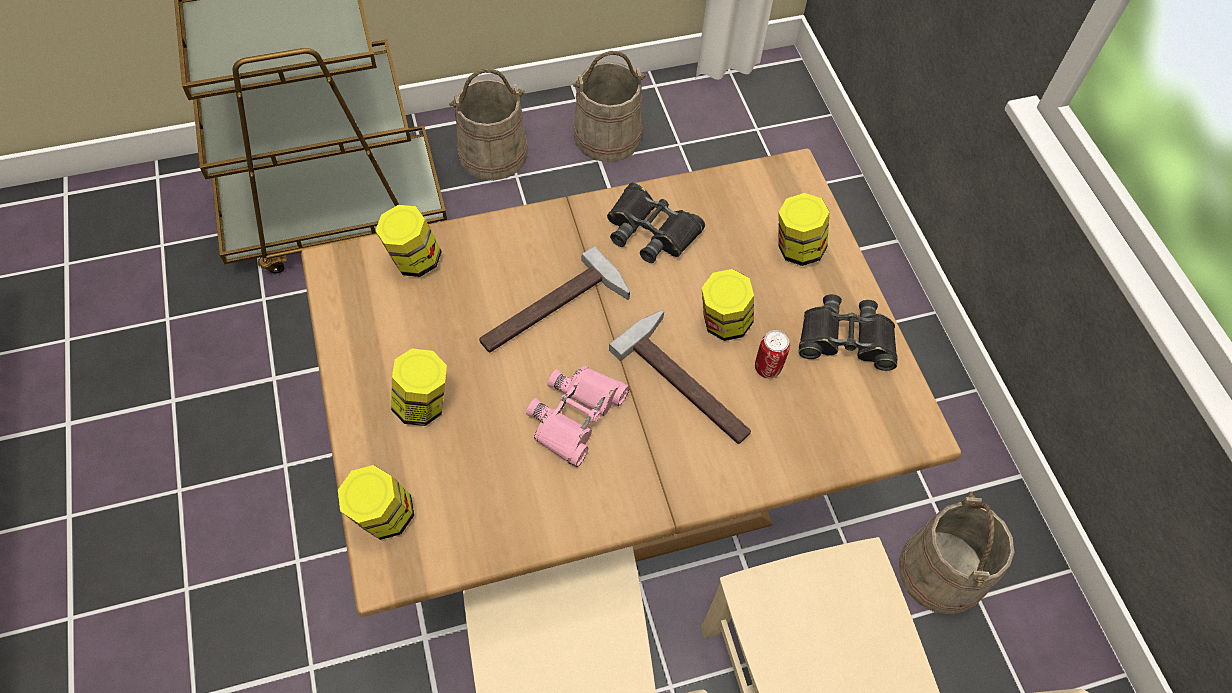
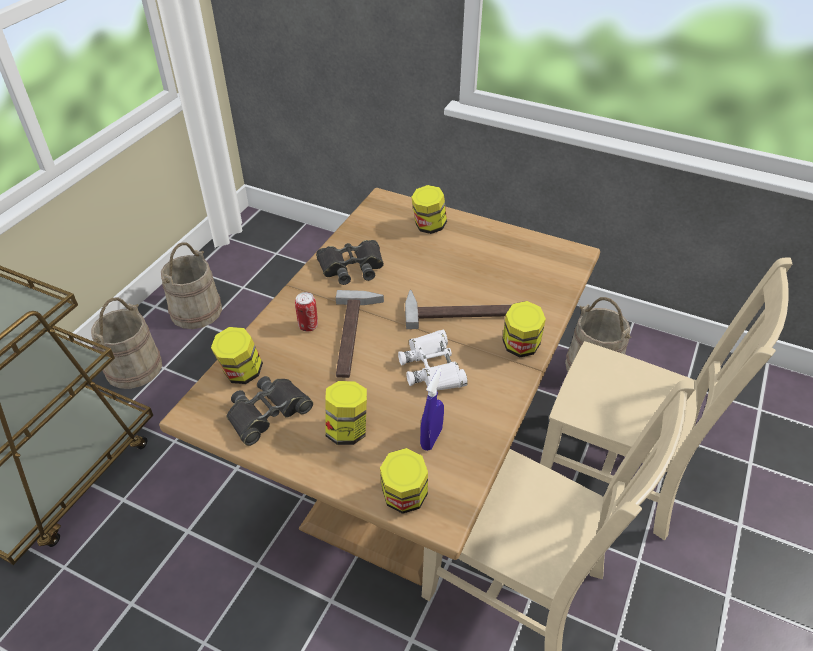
camera: 45 degrees left, 15 degrees down
(478, 486) = (431, 438): none -> blue spray bottle
(576, 416) = (432, 367): pink binoculars -> white binoculars
(723, 323) = (441, 277): jar -> jar (520, 347)
(767, 368) = (485, 279): can -> can (308, 326)
(846, 339) = (499, 244): black binoculars -> black binoculars (267, 413)

